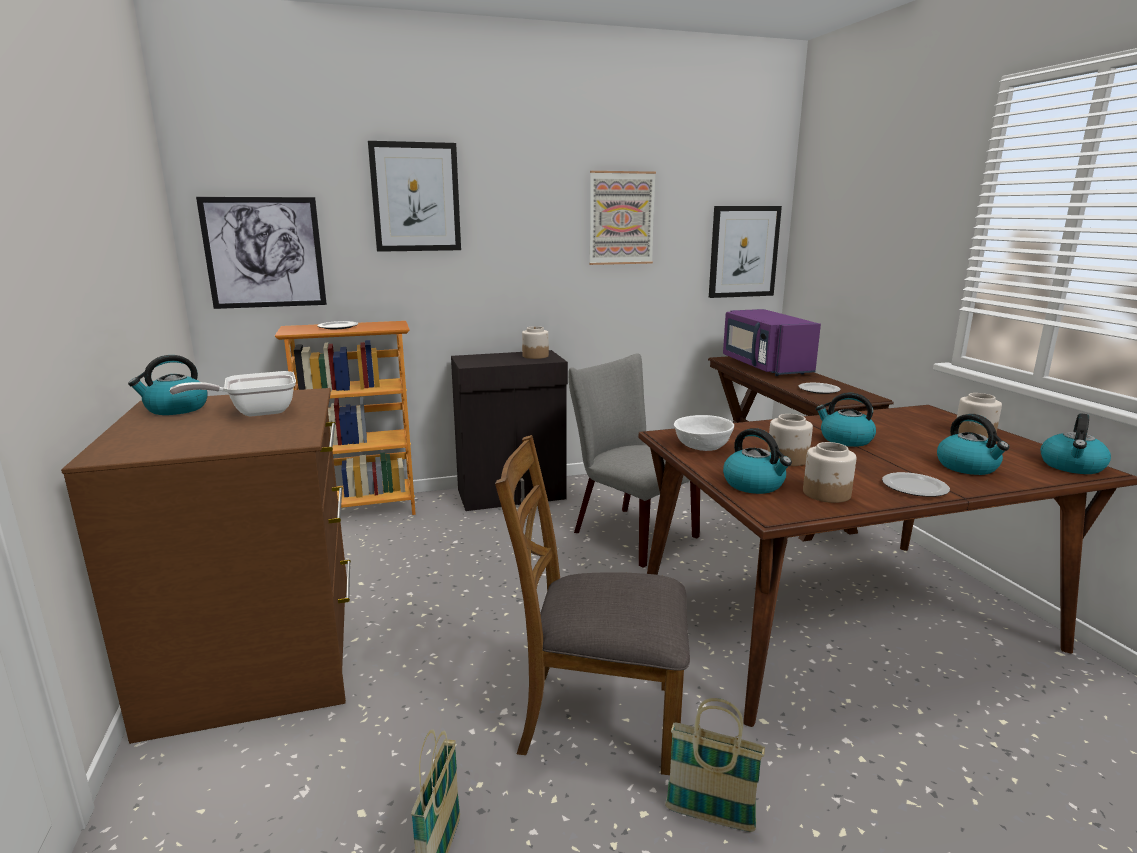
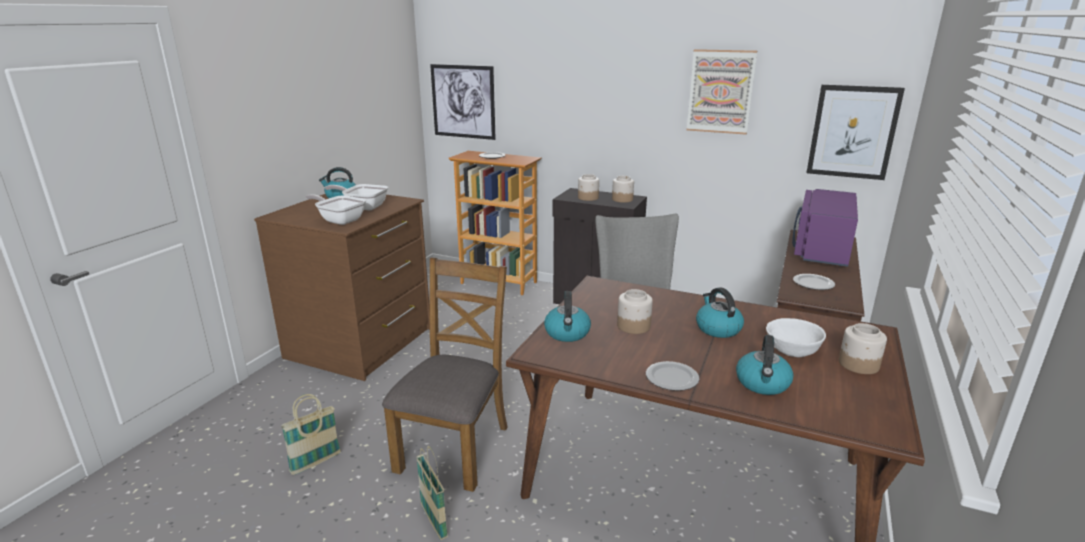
camera: 40 degrees right, 5 degrees up
(259, 434) = (339, 220): none -> frying pan
(415, 197) = (555, 68): picture -> none
(598, 717) = (455, 447): brown chair -> brown chair turned 60 degrees clockwise
(702, 446) = (599, 298): white bowl -> white bowl (792, 350)
(827, 494) = (597, 357): jar -> jar (588, 198)
(1072, 466) = (871, 422): kettle -> none

